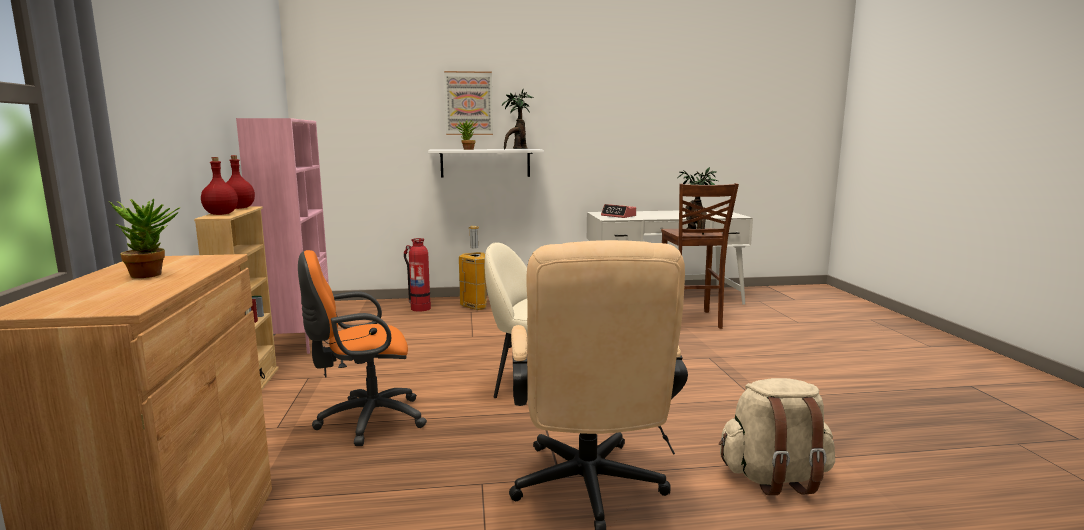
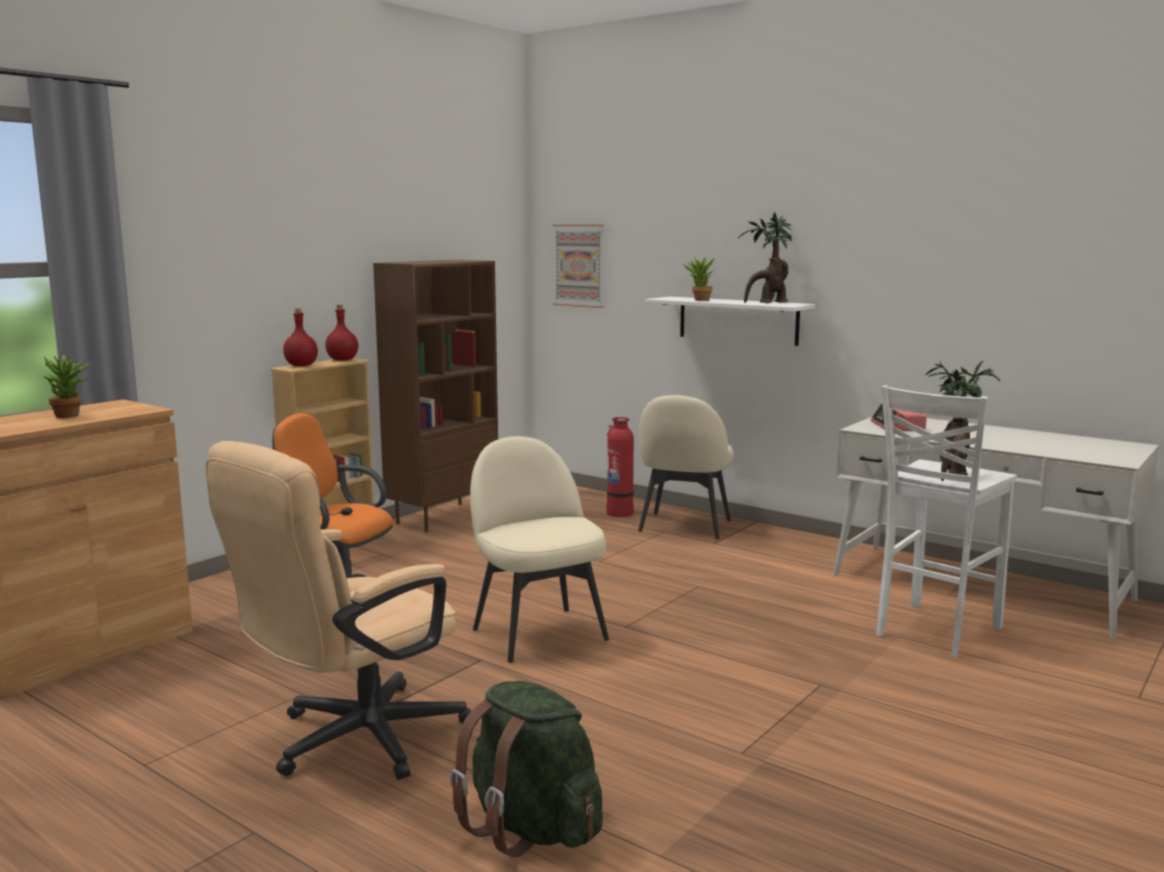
camera: 45 degrees right, 0 degrees up
(298, 340) = (443, 516): pink bookcase -> brown bookcase
(468, 103) = (720, 232): picture -> picture (579, 265)
(475, 306) = (684, 526): trash can -> beige chair
(691, 321) = (934, 631): brown stool -> white stool
(774, 478) = (531, 828): beige backpack -> green backpack

